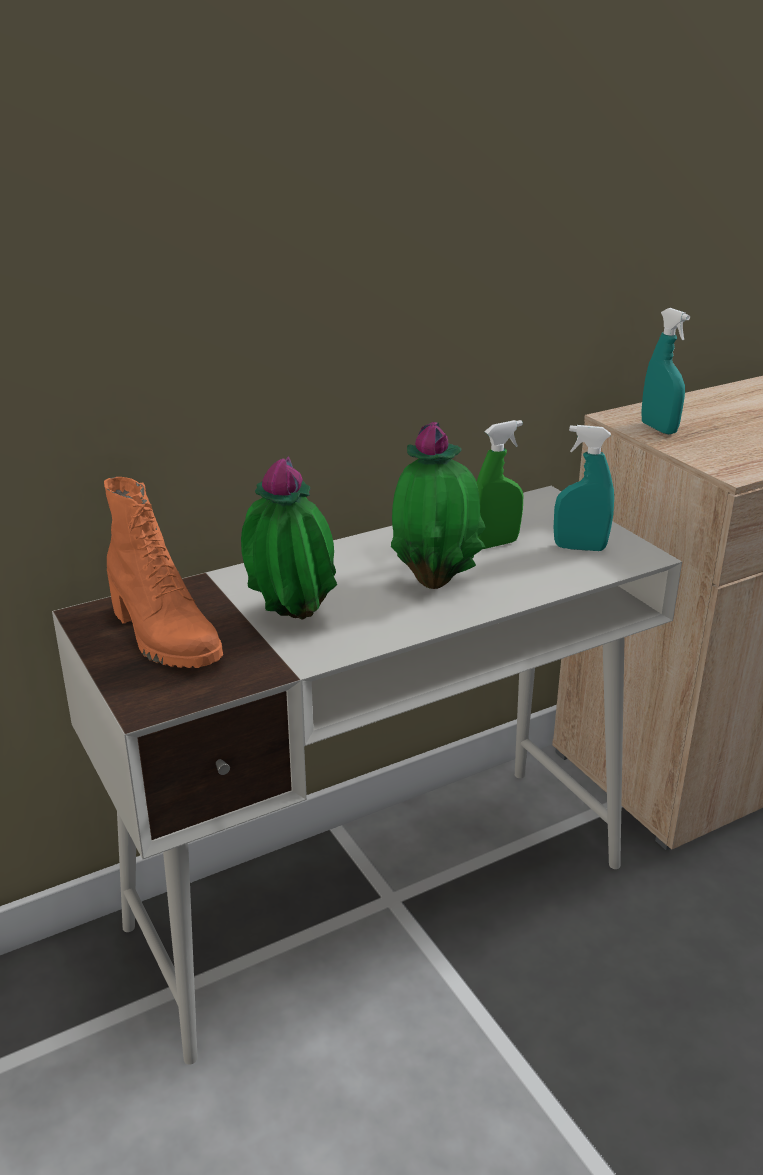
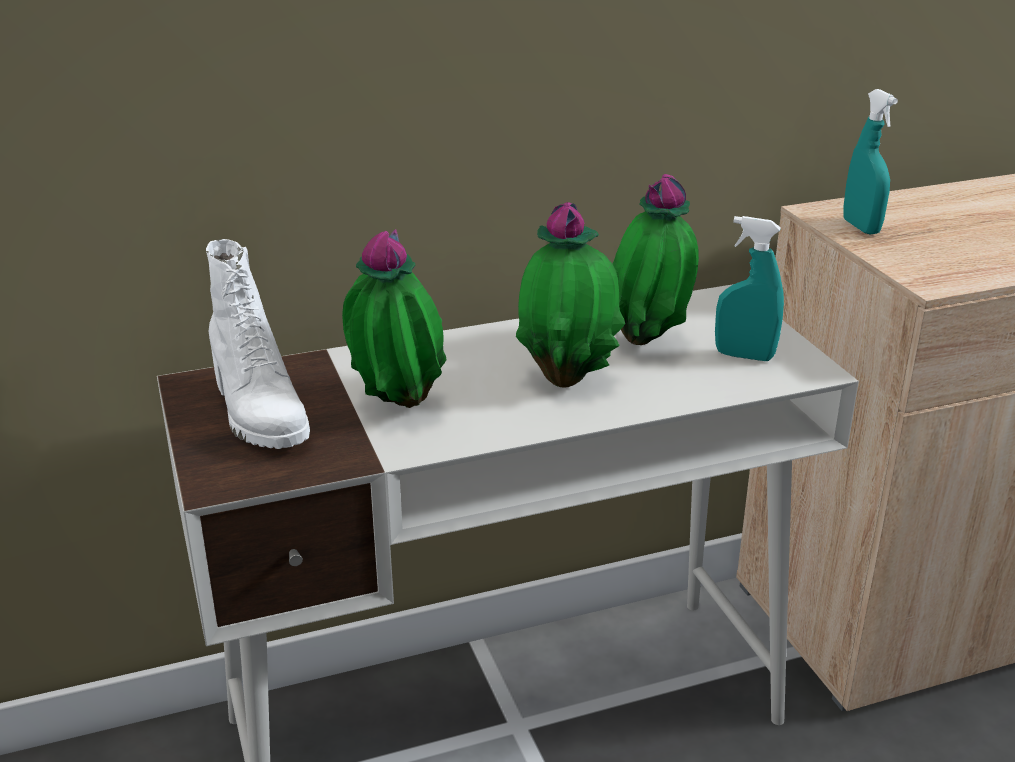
camera: 10 degrees right, 0 degrees up
(163, 638) = (257, 414): orange boot -> white boot
(495, 544) = (649, 343): green spray bottle -> potted plant

